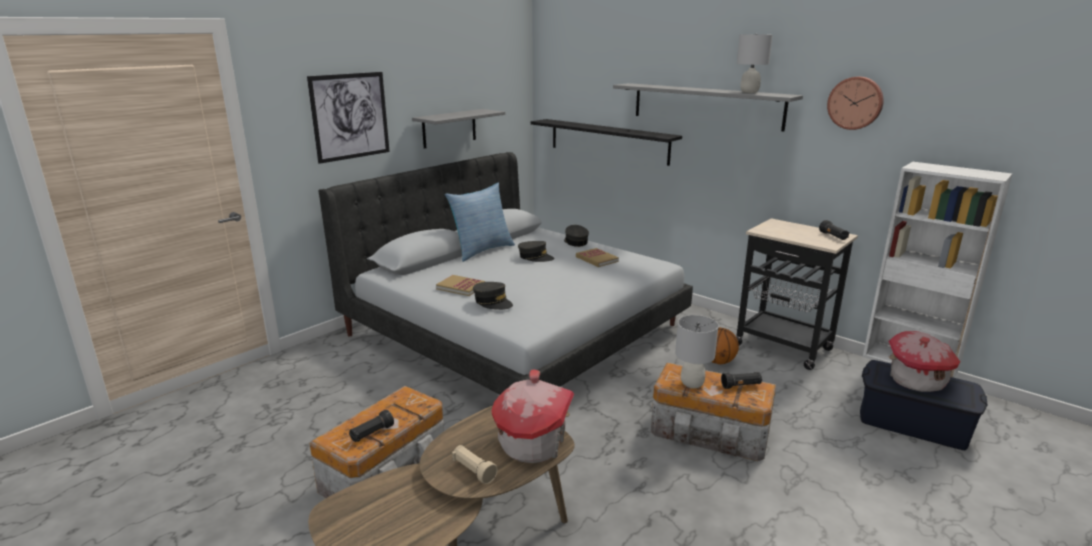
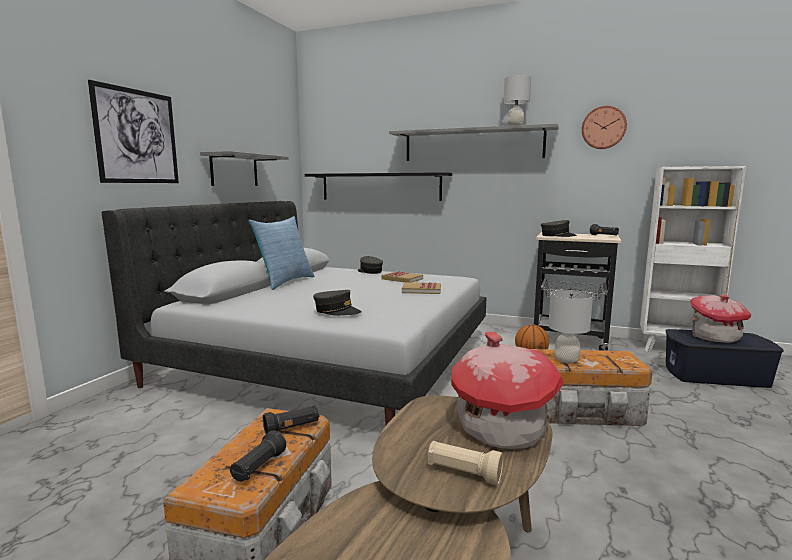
camera: 20 degrees left, 10 degrees down
(461, 287) = (288, 305): book -> book (421, 290)
(535, 257) = (344, 282): grey cap -> grey cap (557, 235)
(741, 386) = (607, 356): black flashlight -> black flashlight (292, 428)

